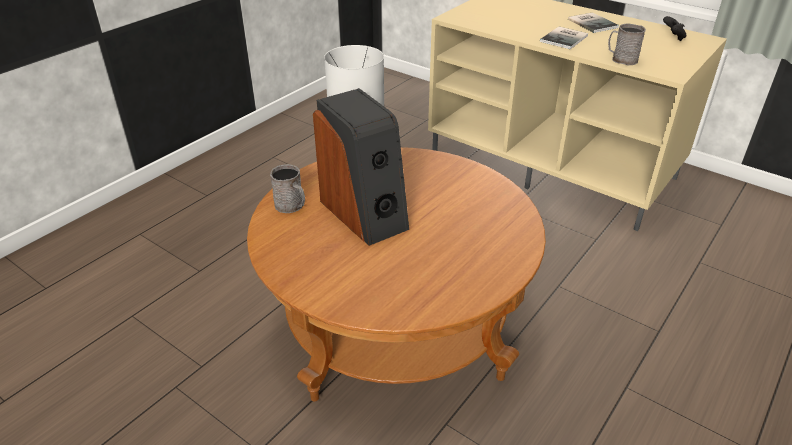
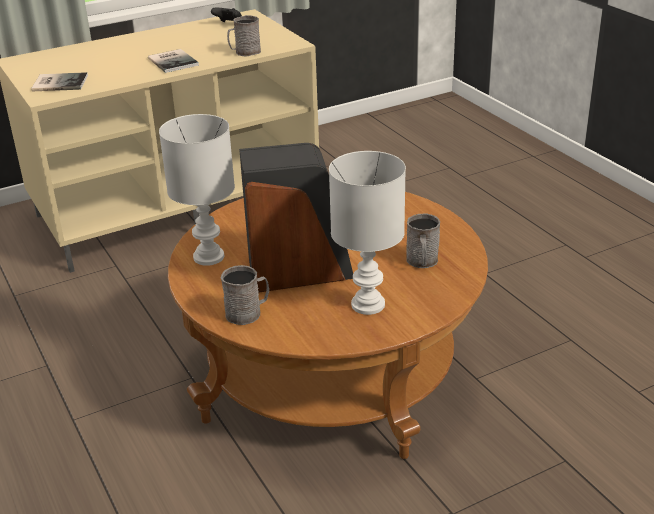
camera: 65 degrees left, 5 degrees down
(330, 263) = (367, 305): none -> white table lamp
(420, 279) = (422, 262): none -> grey mug
(592, 23) = (156, 42): book -> book (59, 83)

